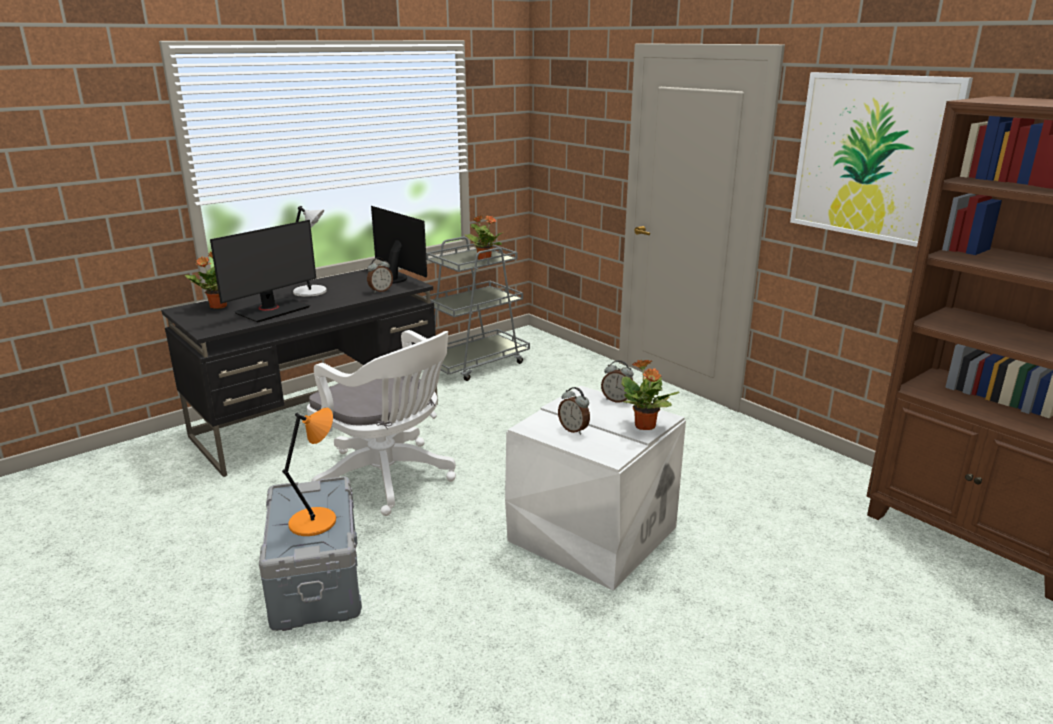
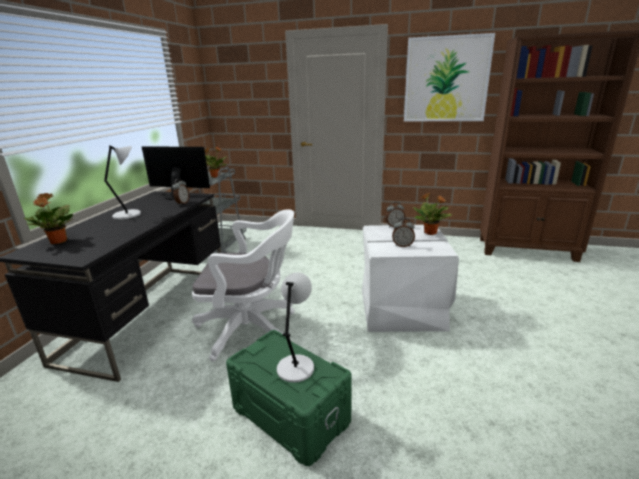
camera: 35 degrees left, 0 degrees up
(272, 310) = (116, 232): monitor -> none
(315, 521) = (296, 367): orange table lamp -> grey table lamp
(318, 580) = (291, 413): grey storage box -> green storage box

